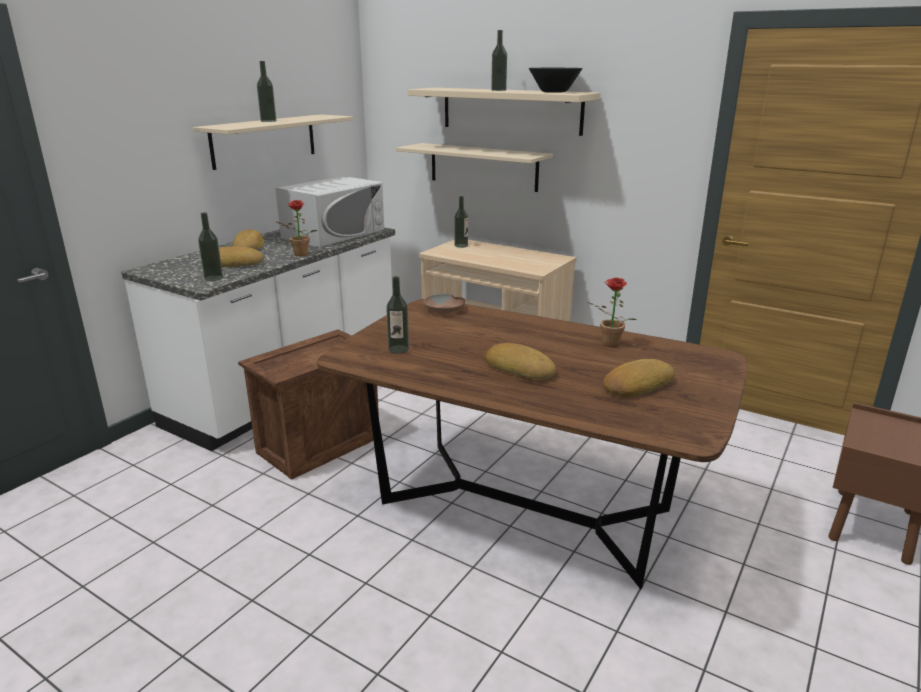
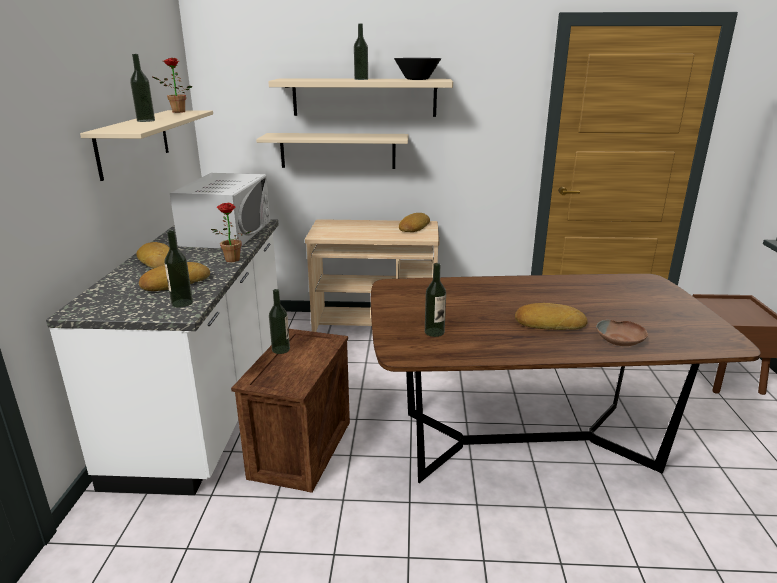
camera: 30 degrees left, 0 degrees up
(445, 310) = (412, 287): brown bowl -> brown bowl (621, 340)
(461, 246) = (331, 226): bottle -> bottle (281, 349)
(607, 344) = (572, 288): potted plant -> potted plant (176, 112)
(637, 384) = (639, 314): bread -> bread (413, 227)

